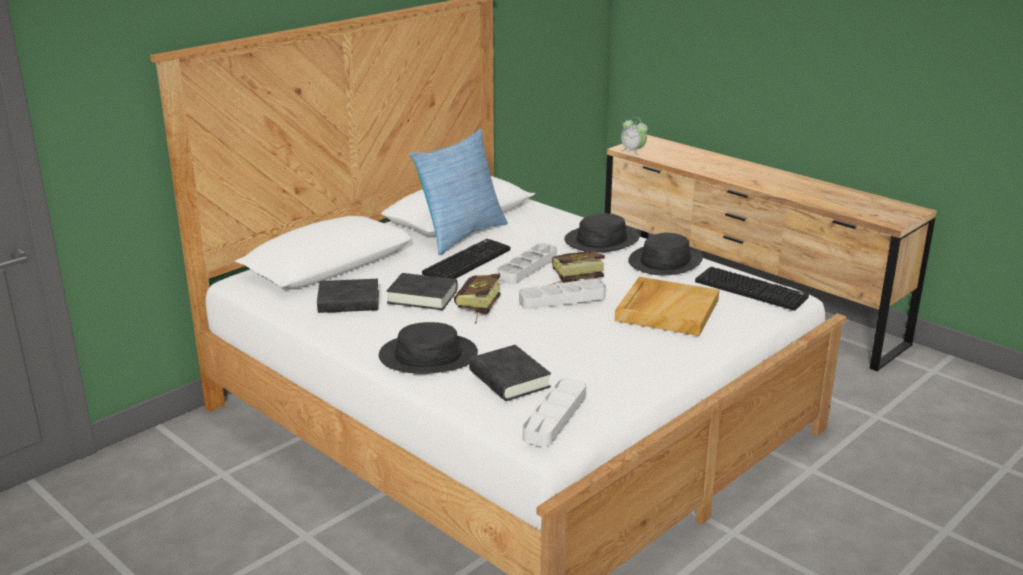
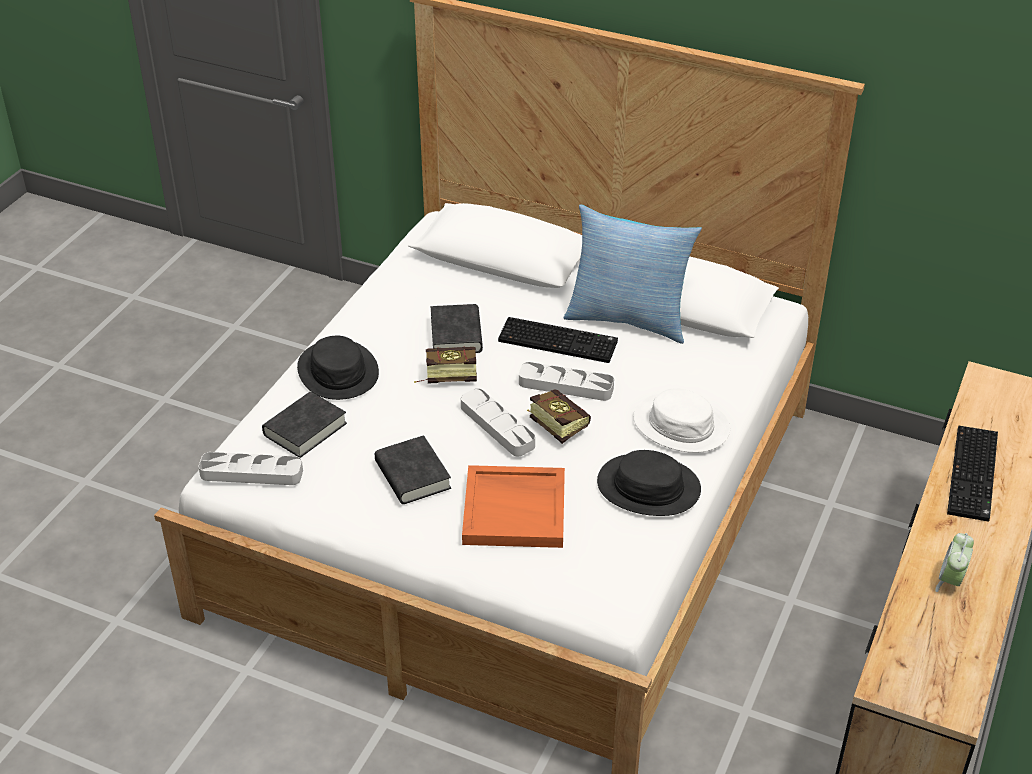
camera: 70 degrees right, 15 degrees up
(348, 302) = (425, 295): black book -> black book (412, 475)
(601, 240) = (681, 424): black hat -> white hat
(633, 151) = (977, 386): alarm clock -> alarm clock (950, 581)
(666, 309) = (515, 509): beige tray -> orange tray
(752, 290) = (609, 573): keyboard -> keyboard (974, 475)

